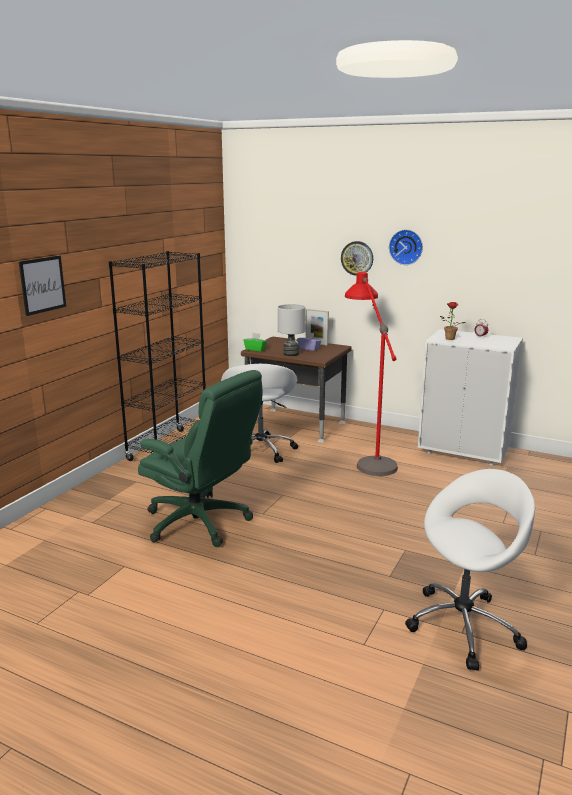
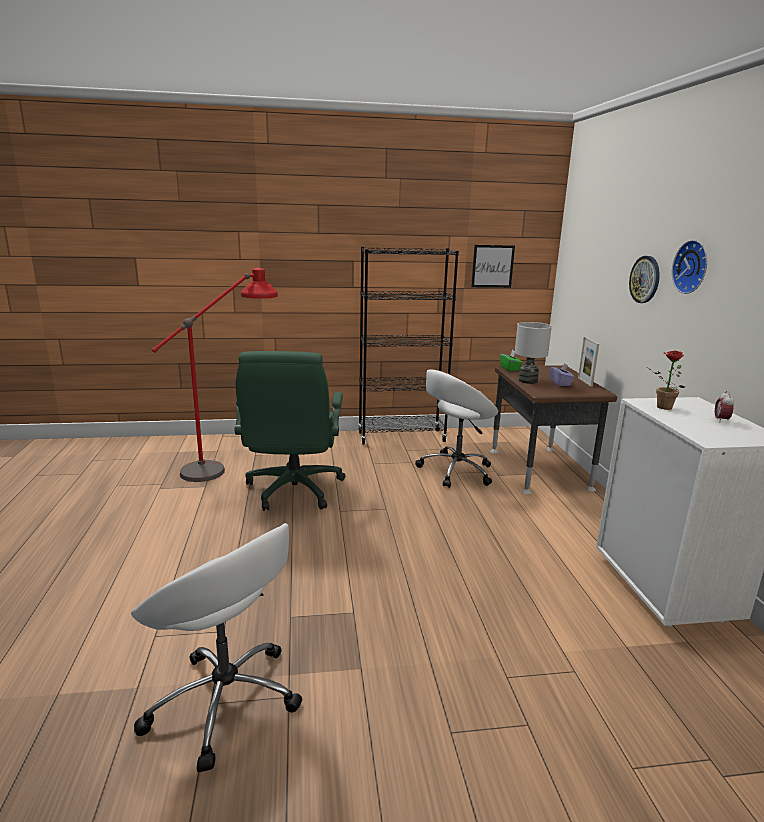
camera: 55 degrees right, 0 degrees up
(42, 285) = (284, 255): picture -> picture (492, 266)
(368, 455) = (538, 526): red floor lamp -> red floor lamp (229, 463)

